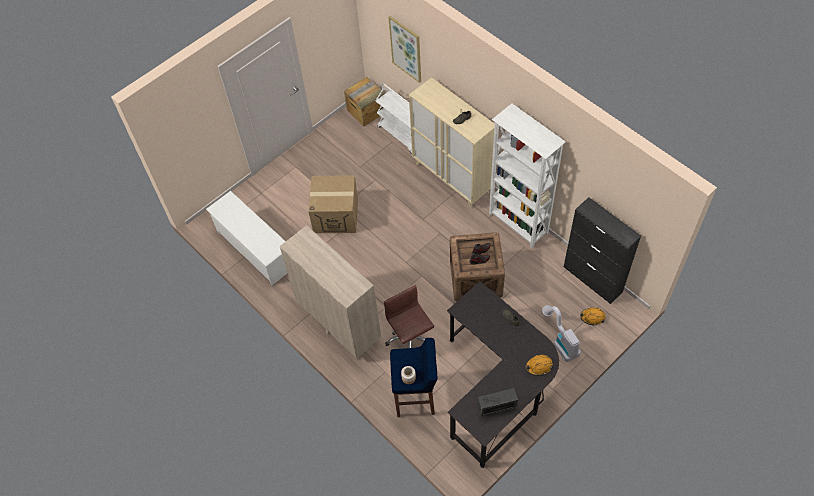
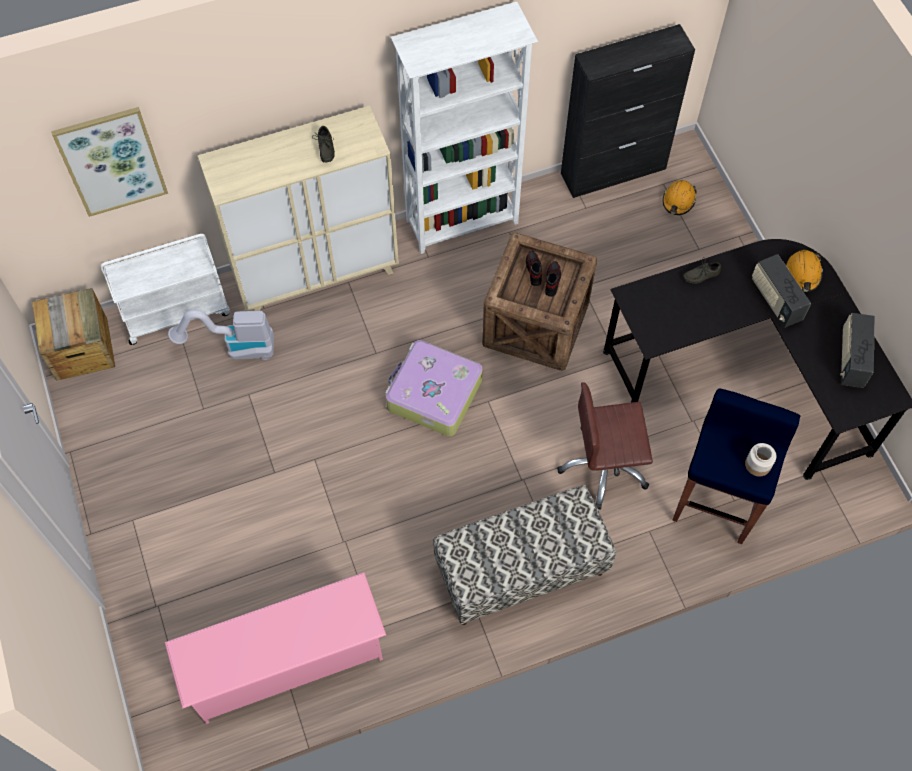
camera: 70 degrees left, 5 degrees up
(255, 250) = (286, 663): white shoe rack -> pink shoe rack
(336, 215) = (287, 489): cardboard box -> none
(338, 323) = (521, 570): beige cabinet -> bench
(413, 251) = (433, 394): none -> suitcase
(514, 358) = (775, 301): none -> radio
(560, 341) = (701, 259): vacuum cleaner -> vacuum cleaner (234, 348)

